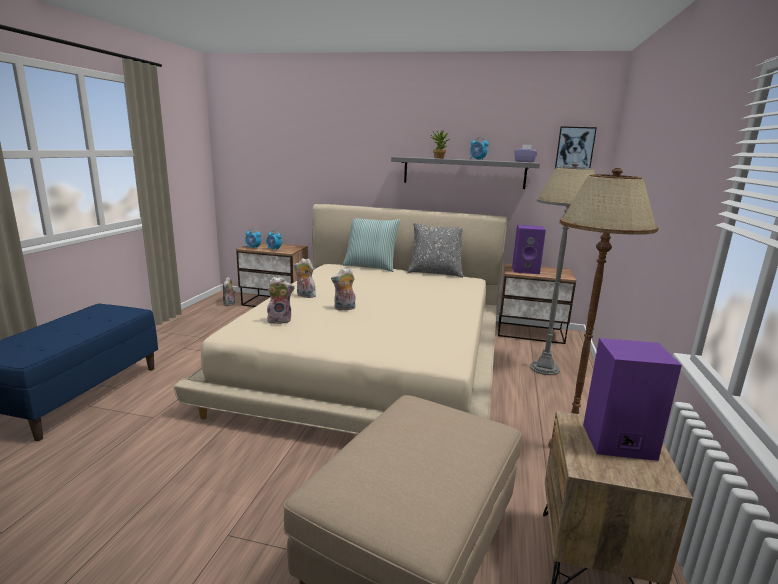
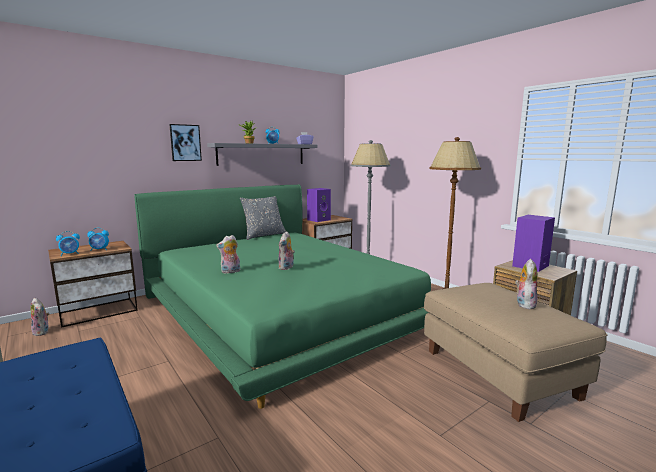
camera: 50 degrees left, 5 degrees down
(280, 320) = (274, 288): plush toy -> plush toy (524, 304)
(370, 267) = (209, 243): pillow -> none
(374, 358) = (280, 310): beige bed -> green bed
(574, 149) = (325, 135): picture -> picture (185, 143)

